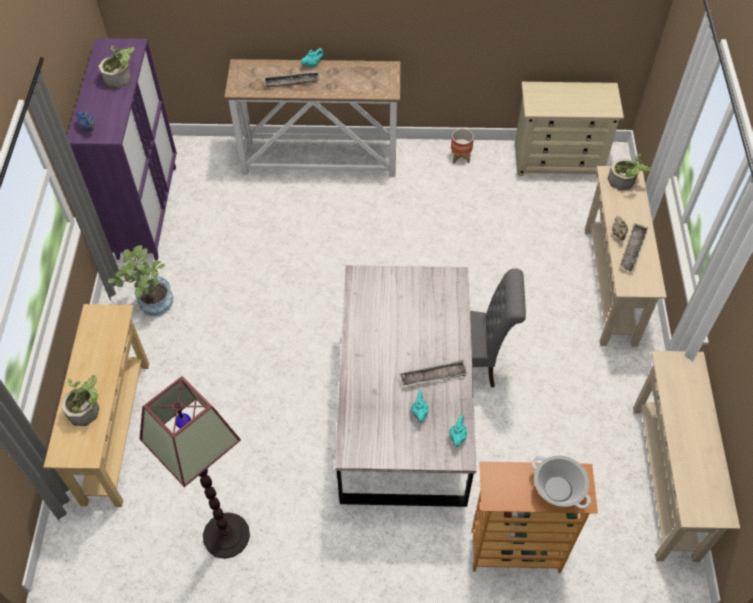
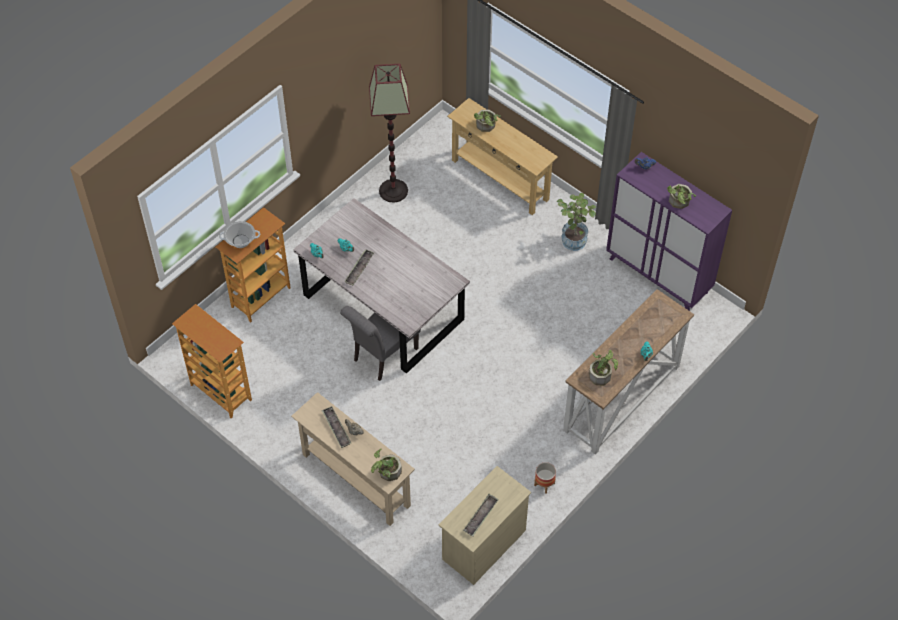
camera: 130 degrees right, 0 degrees up
(291, 82) = (638, 332): tray -> tray (481, 516)
(365, 80) = (602, 374): none -> potted plant
(665, 481) = (220, 393): beige console table -> bookcase

